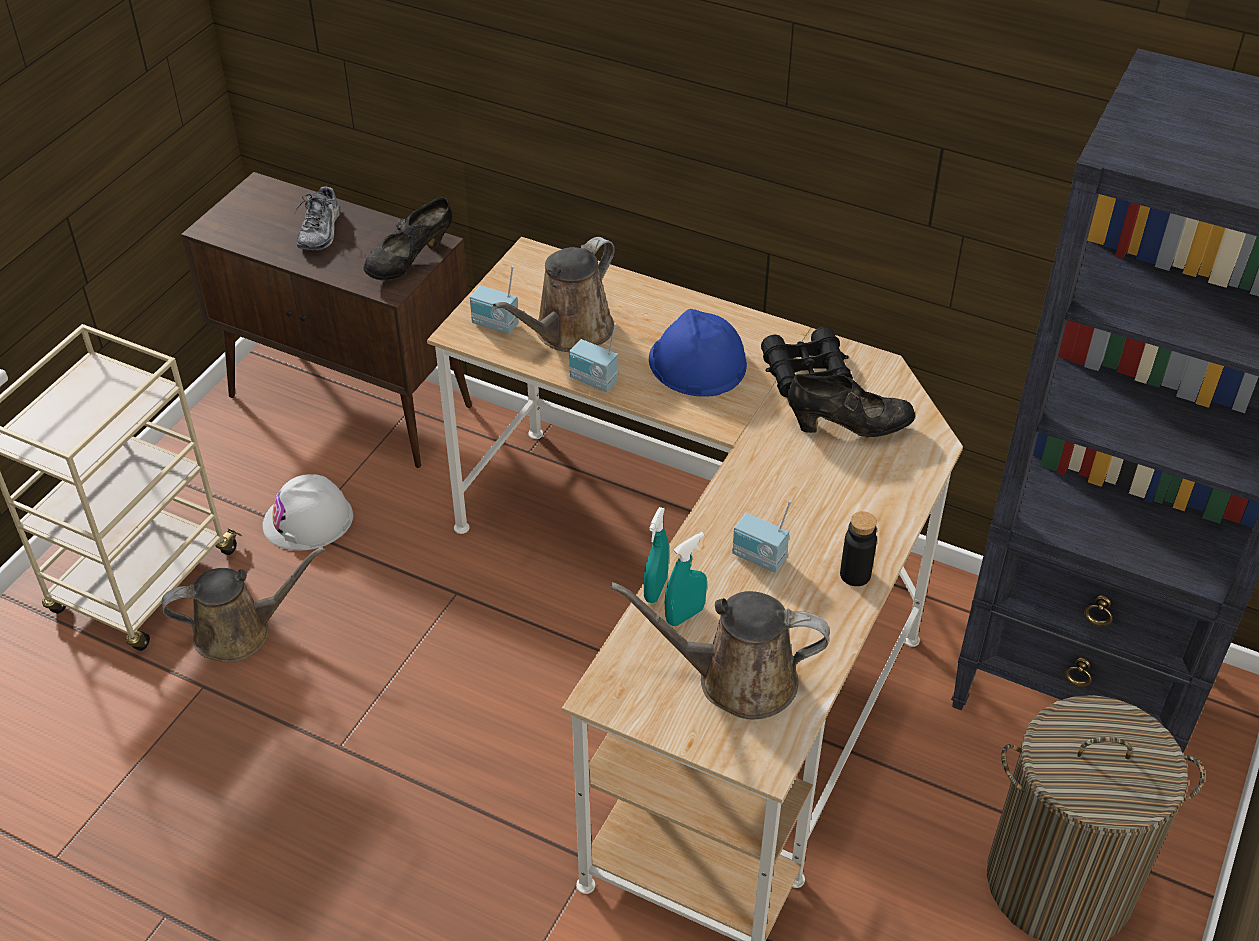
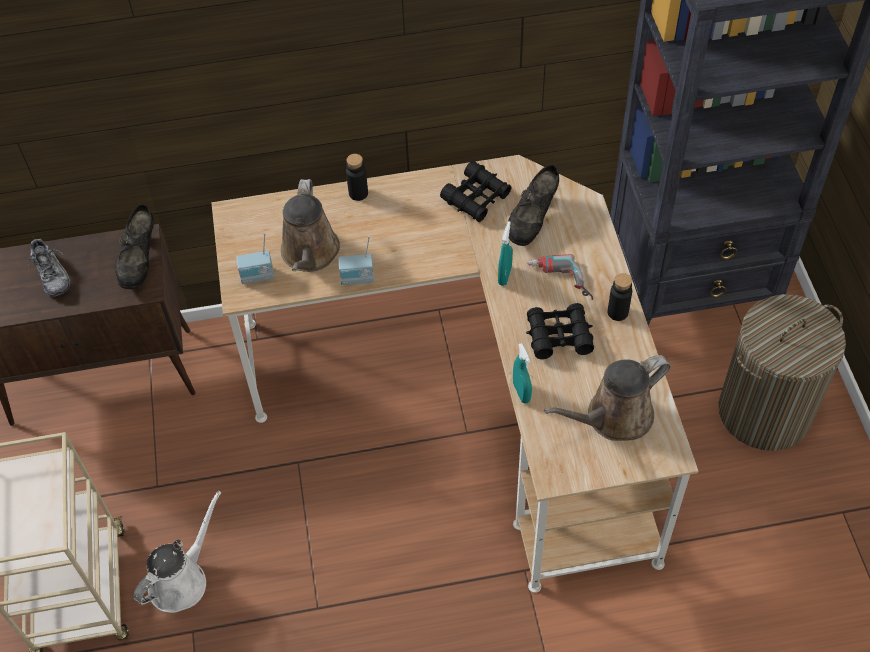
camera: 35 degrees left, 10 degrees up
(240, 632) = (182, 580): brown watering can -> white watering can
(308, 520) = (154, 476): white hard hat -> none
(678, 303) = (358, 193): none -> black bottle
(685, 615) = (552, 397): turquoise spray bottle -> turquoise spray bottle (504, 275)
(697, 363) = (408, 229): blue hard hat -> none
(758, 558) = (558, 336): radio -> black binoculars
(815, 505) = (559, 282): none -> power drill
(848, 427) = (532, 220): black shoe -> black shoe turned 150 degrees clockwise

